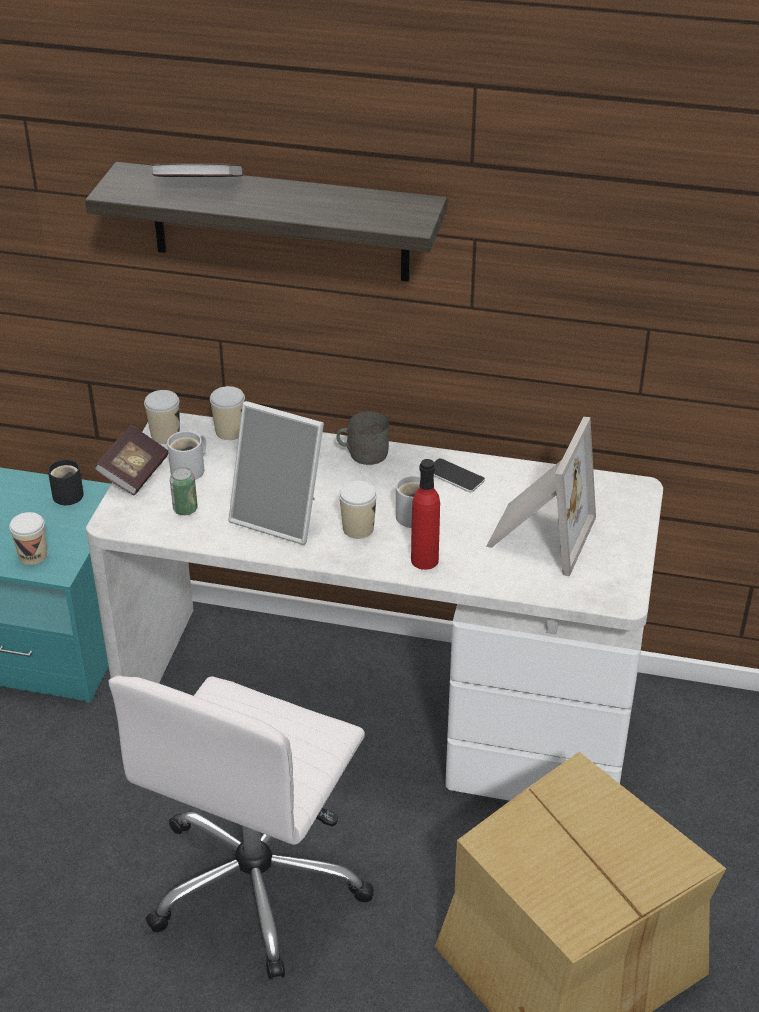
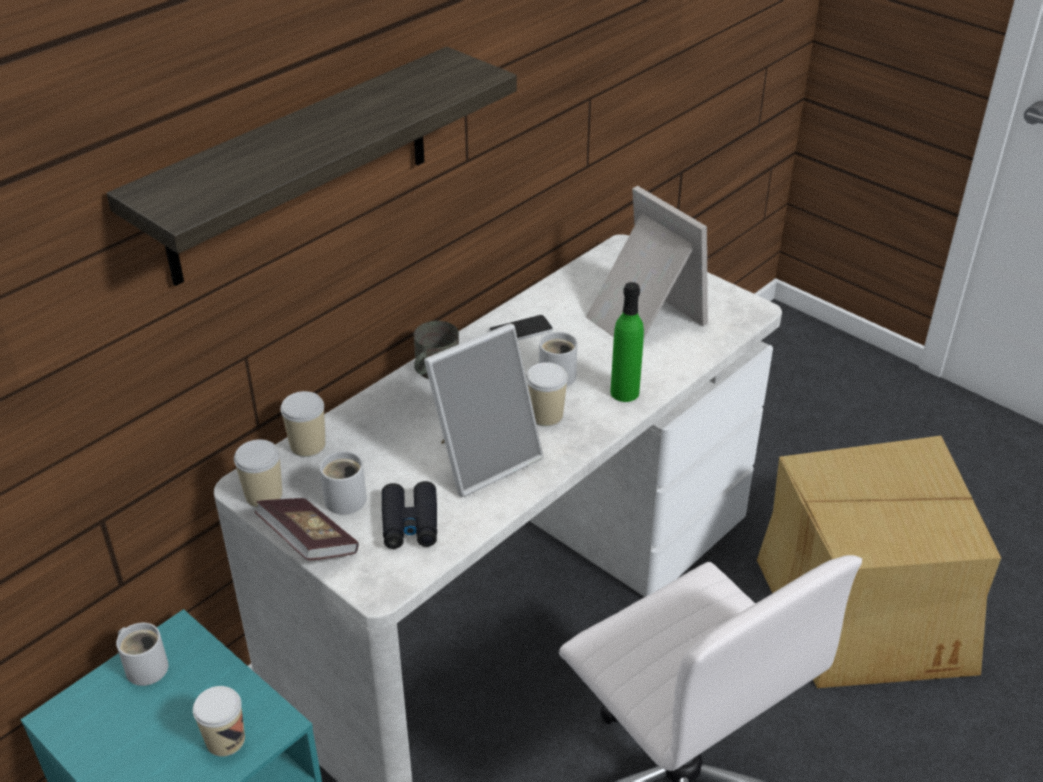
camera: 60 degrees left, 0 degrees up
(70, 493) = (145, 665): black mug -> white mug
(185, 509) = (410, 523): can -> black binoculars
(199, 187) = (251, 157): book -> none
(424, 560) = (624, 392): red bottle -> green bottle

